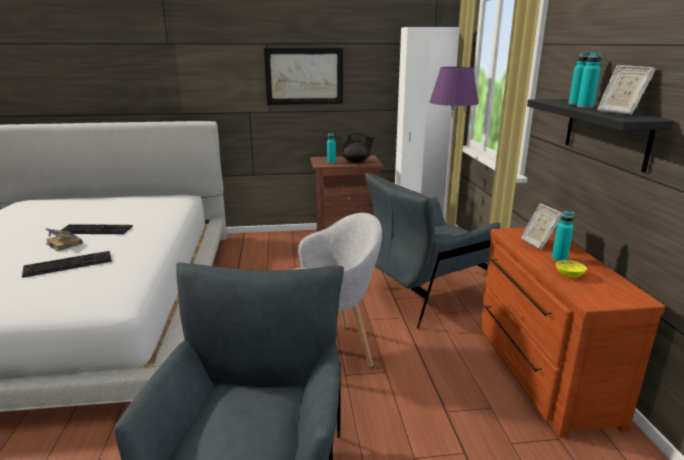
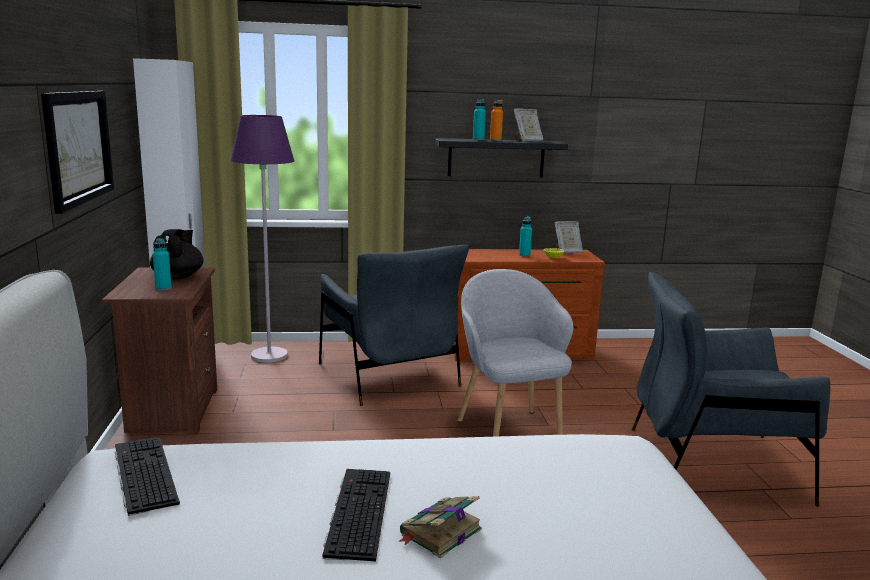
camera: 90 degrees left, 5 degrees down
(69, 264) = (535, 499): keyboard -> keyboard (142, 473)
(537, 243) = (494, 255): picture frame -> picture frame (567, 251)
(585, 106) = (495, 140): turquoise bottle -> orange bottle

